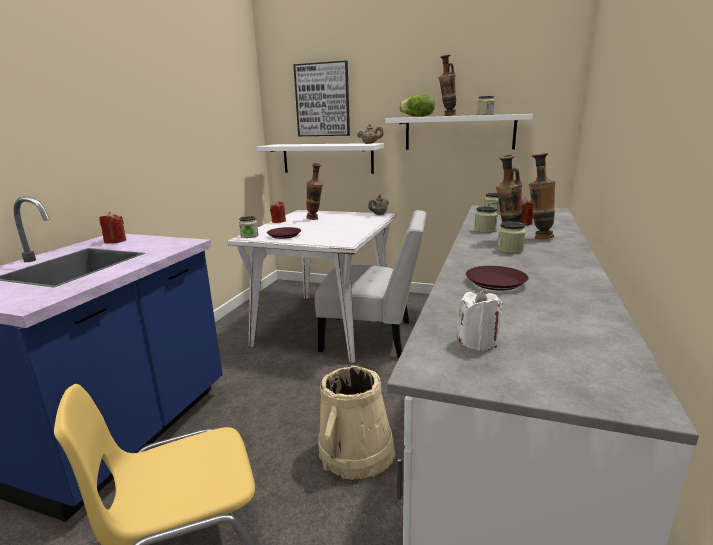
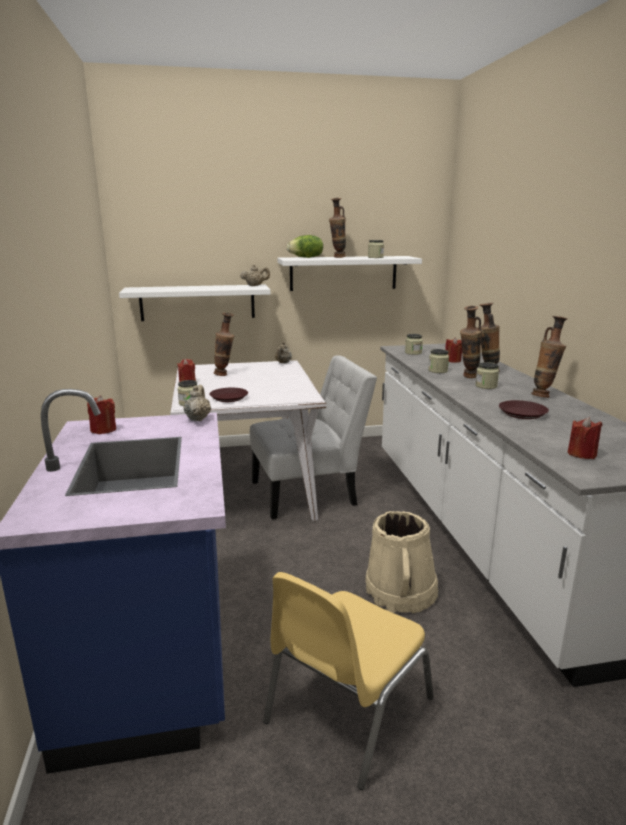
camera: 30 degrees left, 0 degrees up
(186, 242) = (198, 418): none -> beige teapot
(322, 100) = (190, 236): picture -> none
(478, 341) = (581, 454): white candle -> red candle
(565, 269) = (544, 396): none -> vase

